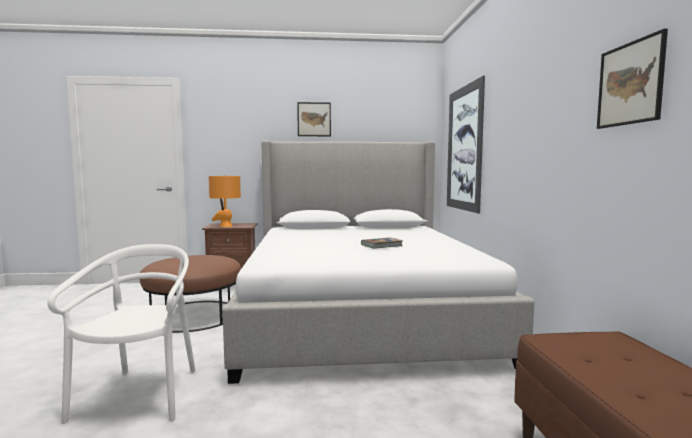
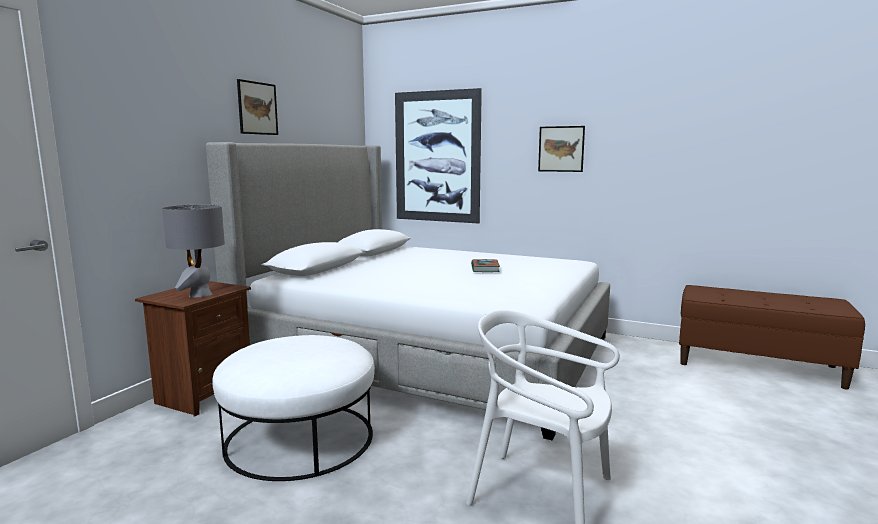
camera: 60 degrees left, 5 degrees up
(194, 315) = (300, 438): brown ottoman -> white ottoman
(226, 226) = (200, 295): orange table lamp -> grey table lamp
(630, 84) = (684, 134): picture -> picture (561, 149)

